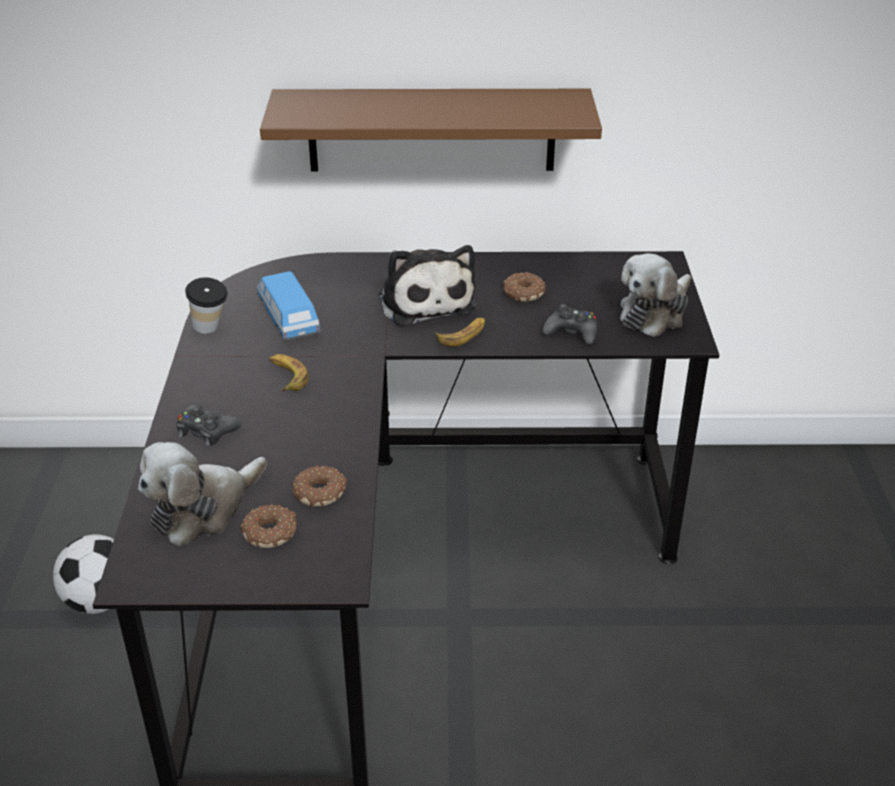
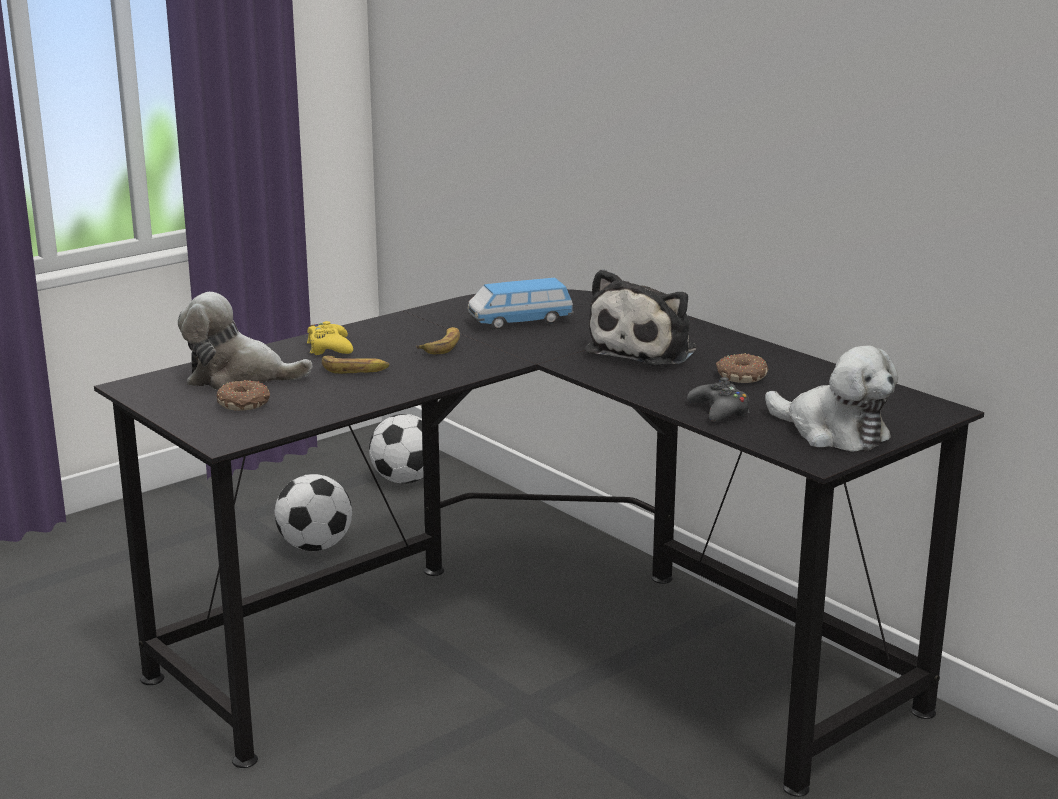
camera: 50 degrees right, 15 degrees down
(70, 492) = (405, 480): none -> football
(206, 431) = (329, 348): black game controller -> yellow game controller
(211, 330) = (455, 307): cup -> none
(288, 319) = (519, 321): toy car -> toy car turned 135 degrees counterclockwise
(320, 492) = (317, 402): donut -> none
(431, 130) = (747, 183): brown shelf -> none
(463, 335) = (623, 377): banana -> banana (355, 369)
(655, 313) = (832, 432): plush toy -> plush toy turned 135 degrees counterclockwise

